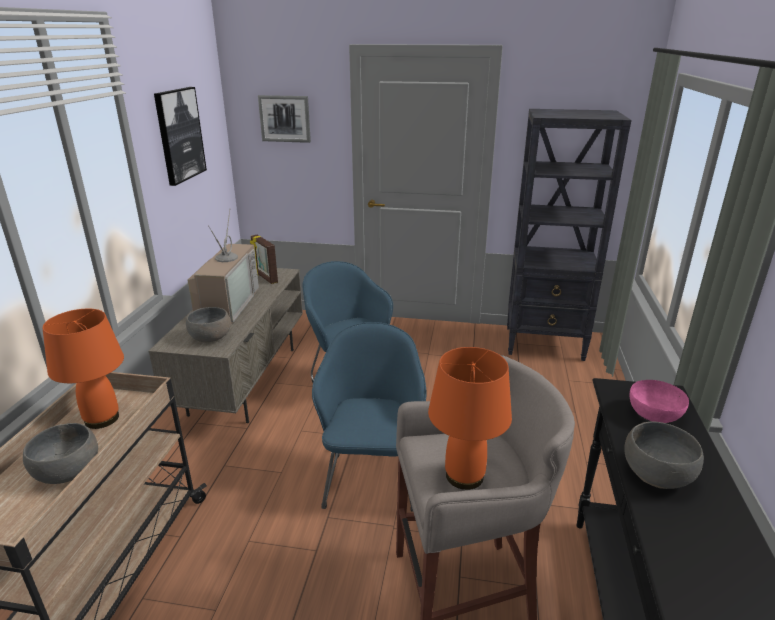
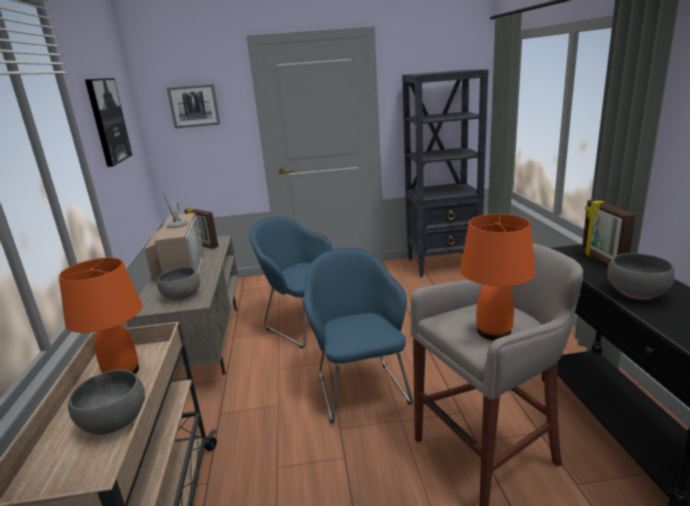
camera: 15 degrees left, 5 degrees down
(654, 414) = (602, 260): pink bowl -> picture frame

